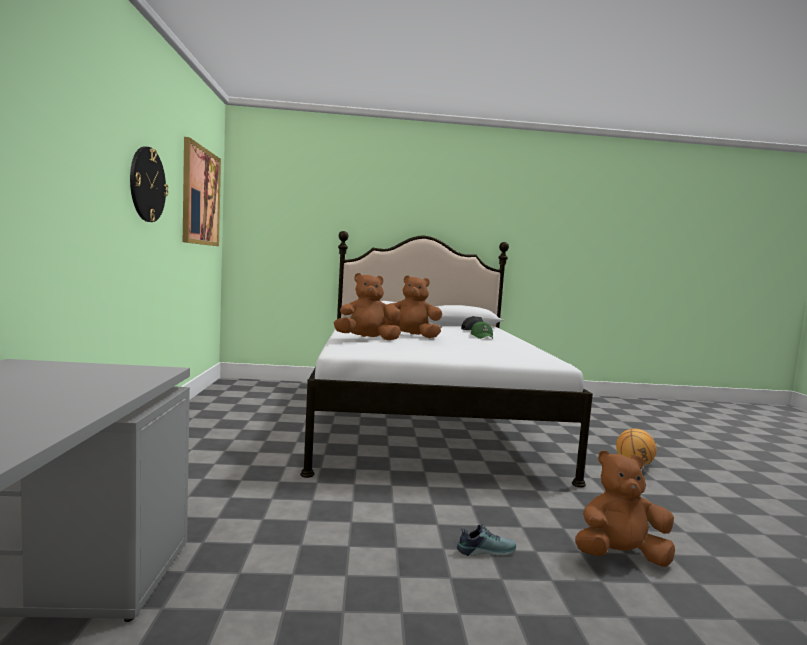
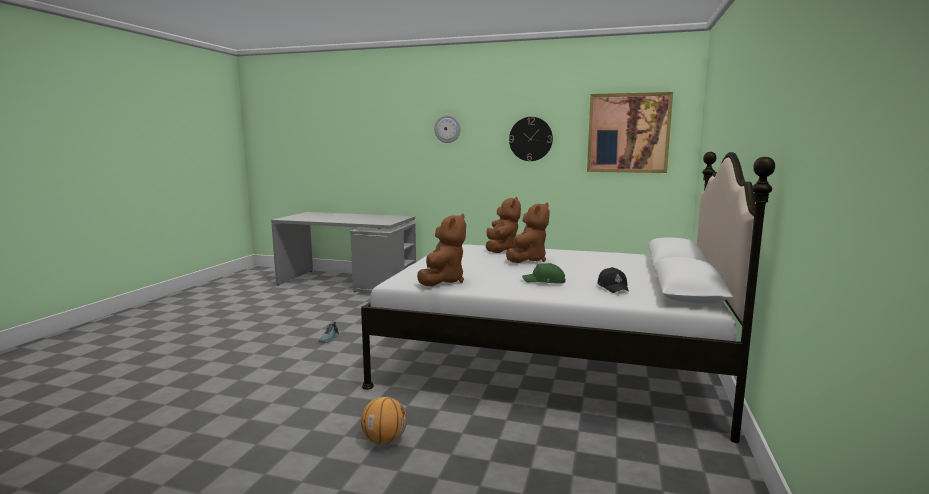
camera: 110 degrees right, 5 degrees up
(55, 126) = (447, 128): none -> wall clock
(620, 556) = (283, 368): brown plush toy -> brown plush toy (442, 281)

